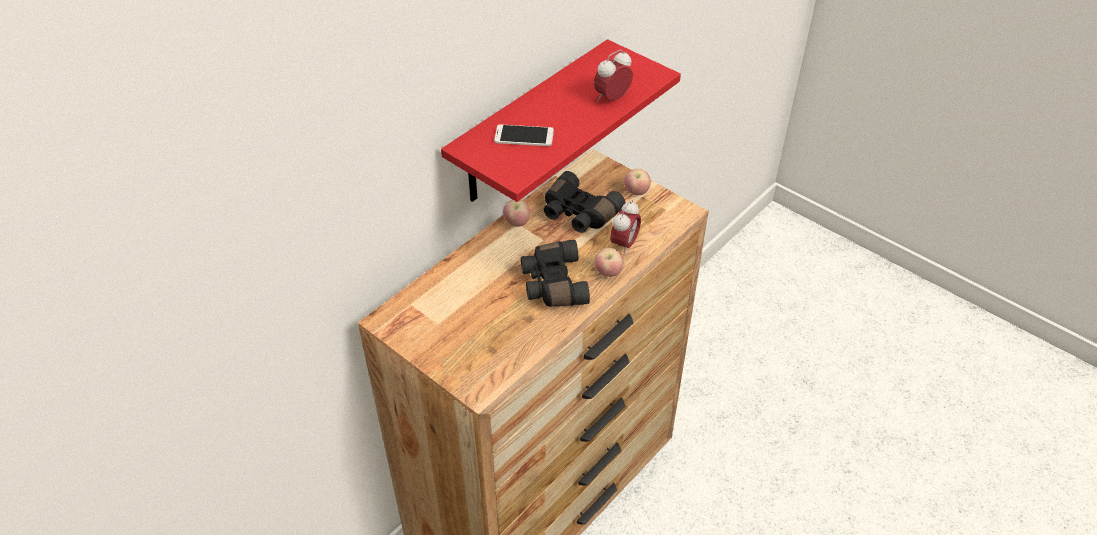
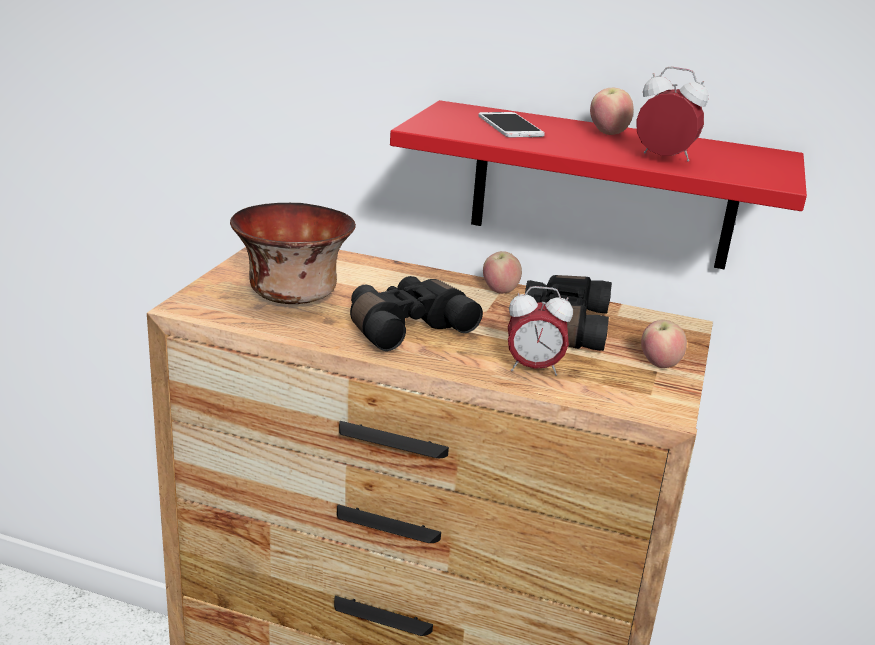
camera: 65 degrees right, 20 degrees down
(483, 329) = (291, 296): none -> bowl
(608, 273) = (461, 363): apple -> apple (608, 133)

